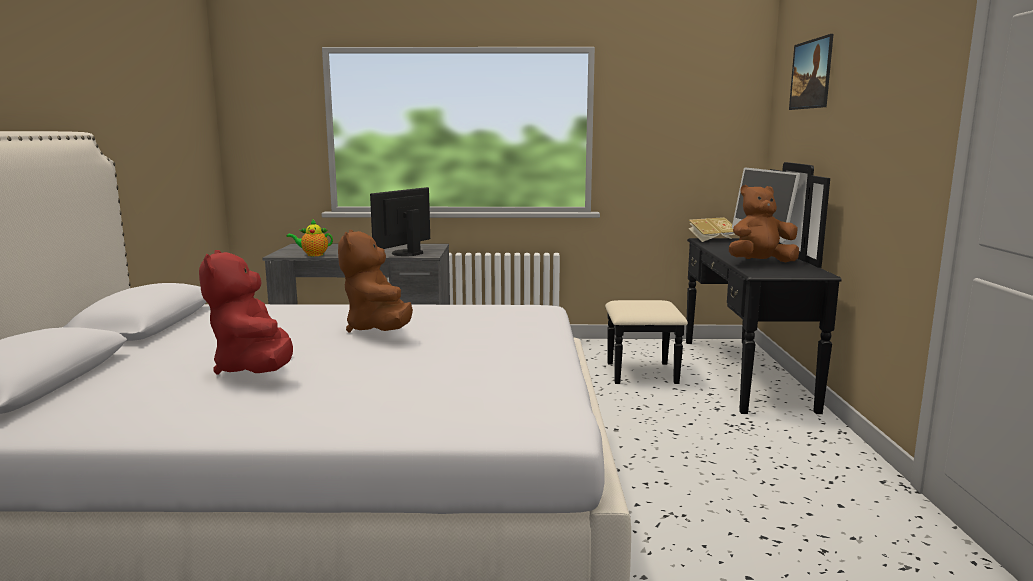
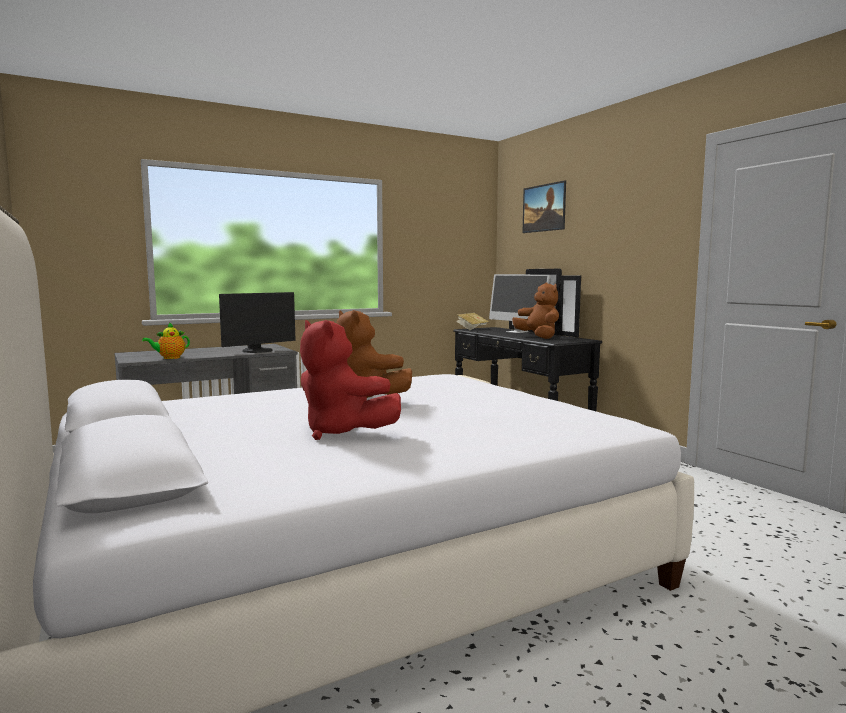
camera: 30 degrees left, 5 degrees down
(406, 253) = (258, 351): monitor -> monitor turned 135 degrees counterclockwise
(760, 262) = (538, 337): brown plush toy -> brown plush toy turned 105 degrees clockwise

